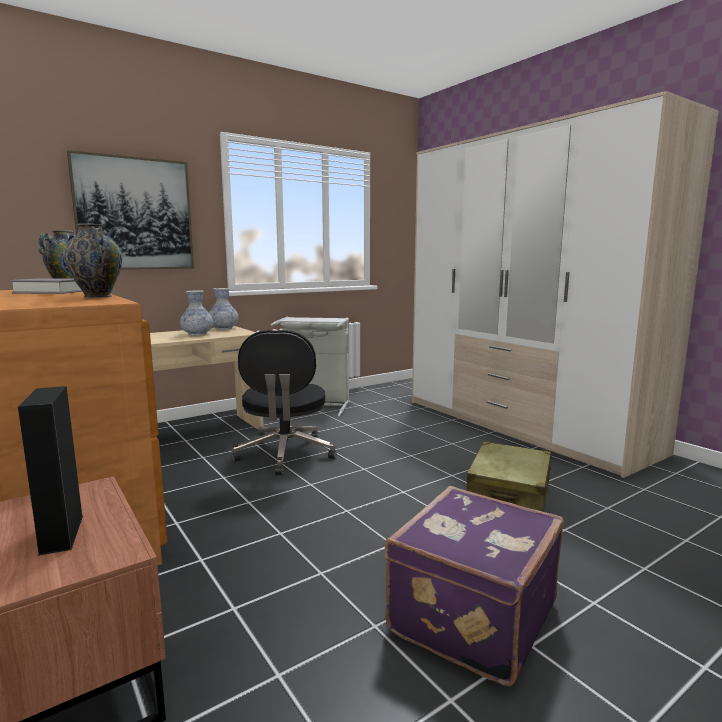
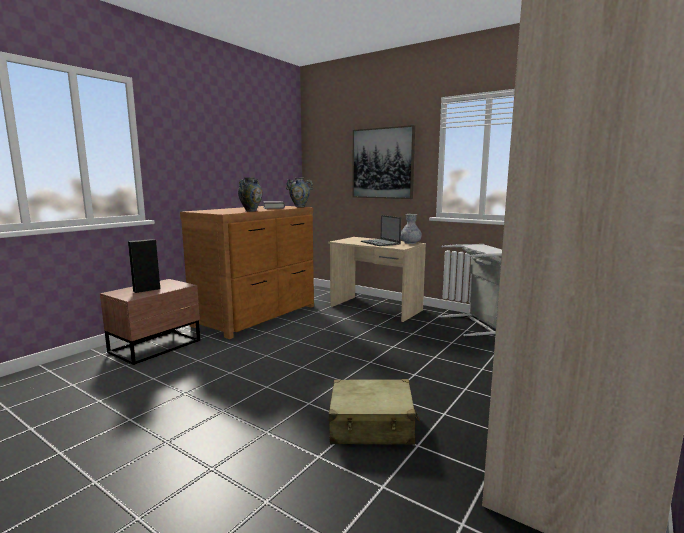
camera: 70 degrees right, 0 degrees up
(197, 334) = (380, 243): vase -> laptop
(285, 454) = (370, 335): black office chair -> none
(469, 616) = (193, 419): purple suitcase -> none

